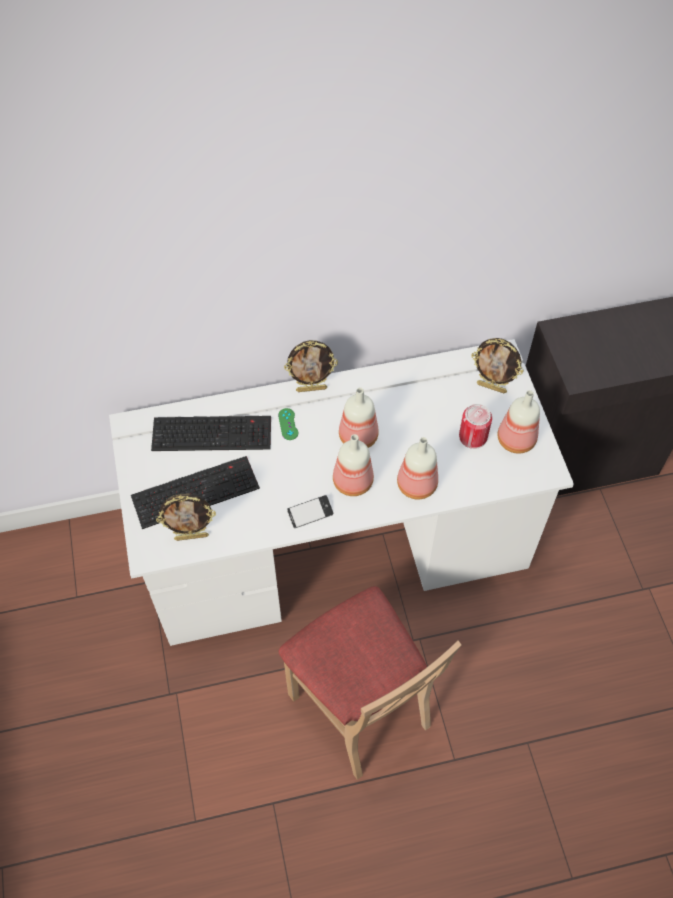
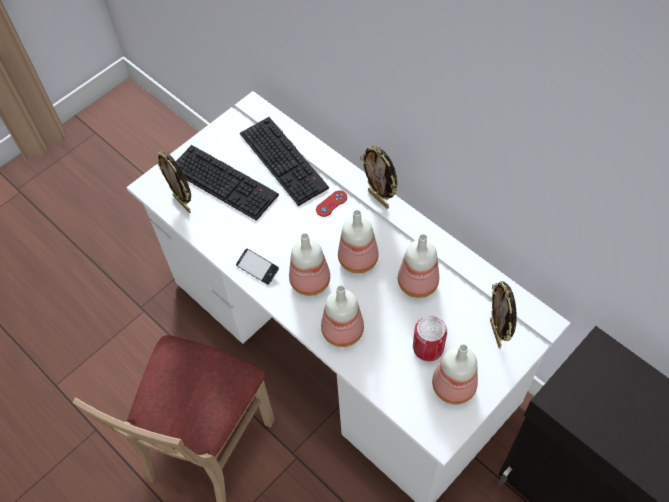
camera: 60 degrees right, 0 degrees up
(288, 424) = (331, 203): green game controller -> red game controller
(412, 410) = (418, 284): none -> bottle

